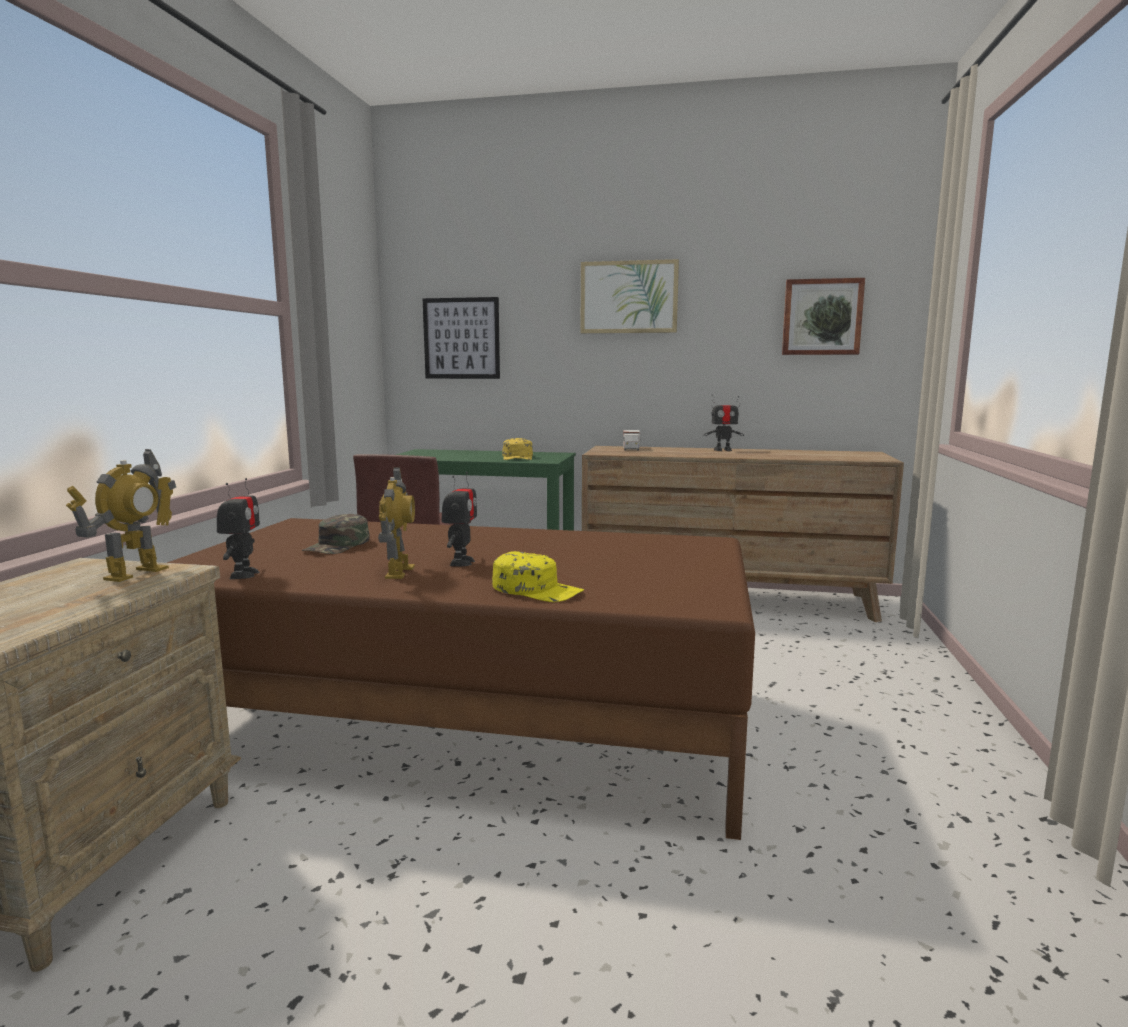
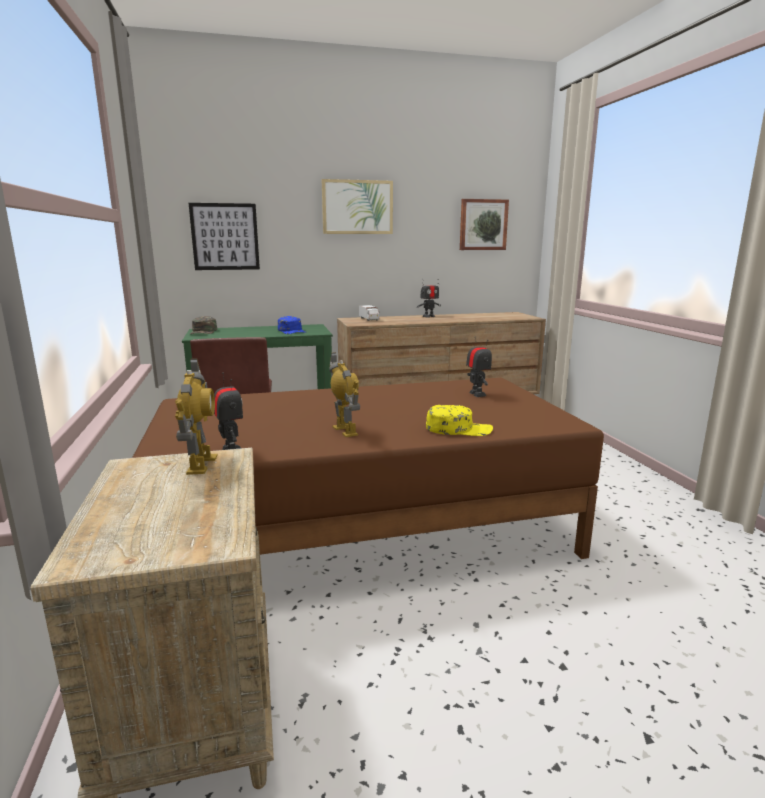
camera: 25 degrees left, 5 degrees up
(338, 545) = (257, 417): green cap -> green cap (204, 331)
(461, 562) = (374, 417): toy robot -> toy robot (477, 394)
(518, 457) = (292, 331): yellow cap -> blue cap

